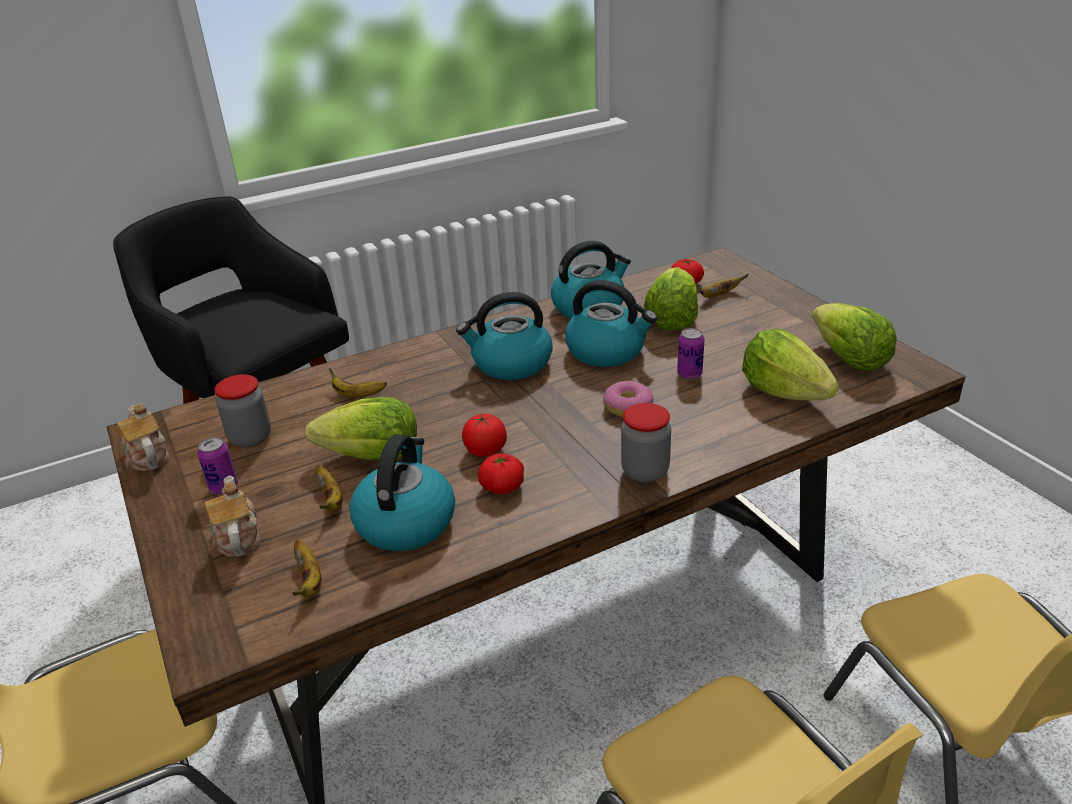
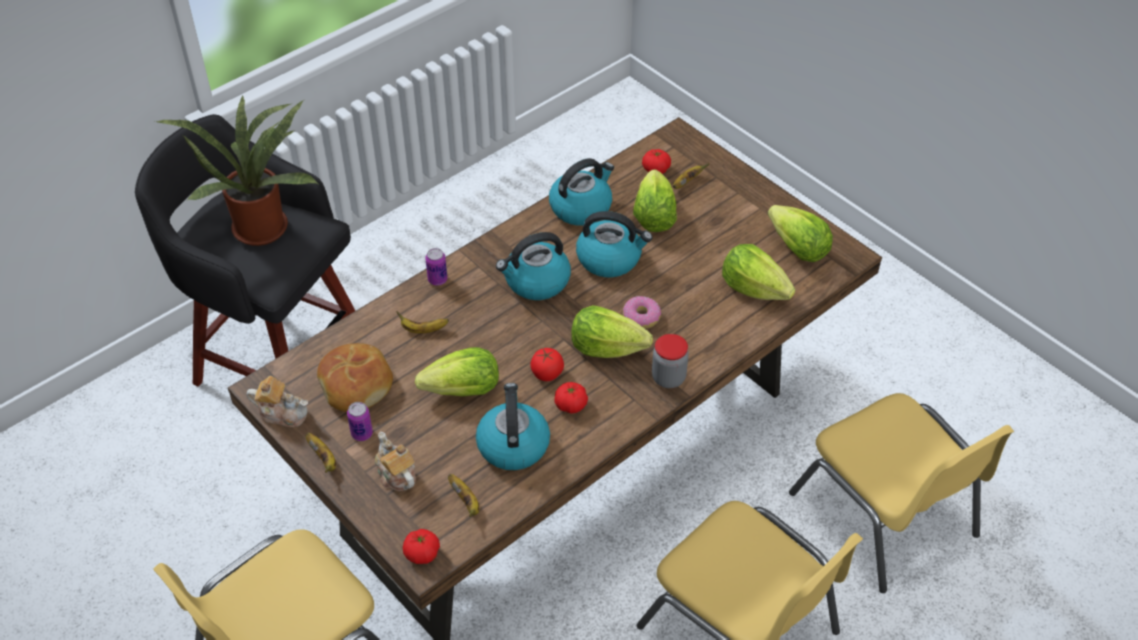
camera: 15 degrees left, 15 degrees up
(147, 456) = (282, 413): teapot -> teapot turned 150 degrees clockwise
(212, 639) = (422, 553): none -> tomato
(250, 438) = (357, 384): jar -> bread
(255, 308) = (262, 224): none -> potted plant
(331, 500) = (449, 433): banana -> banana (324, 459)
(572, 432) = (606, 348): none -> lettuce
(689, 374) = (680, 277): can -> can (437, 280)

